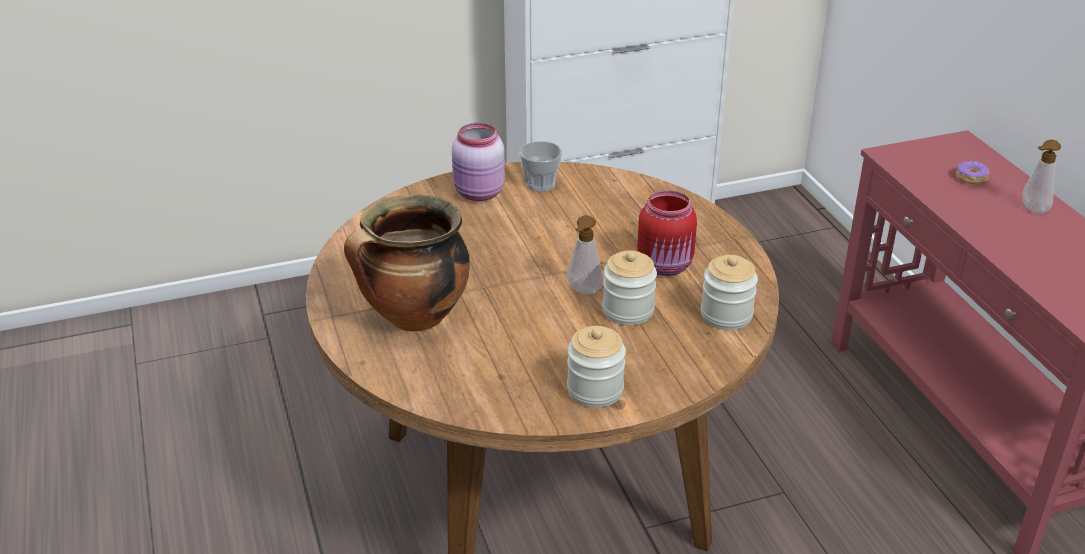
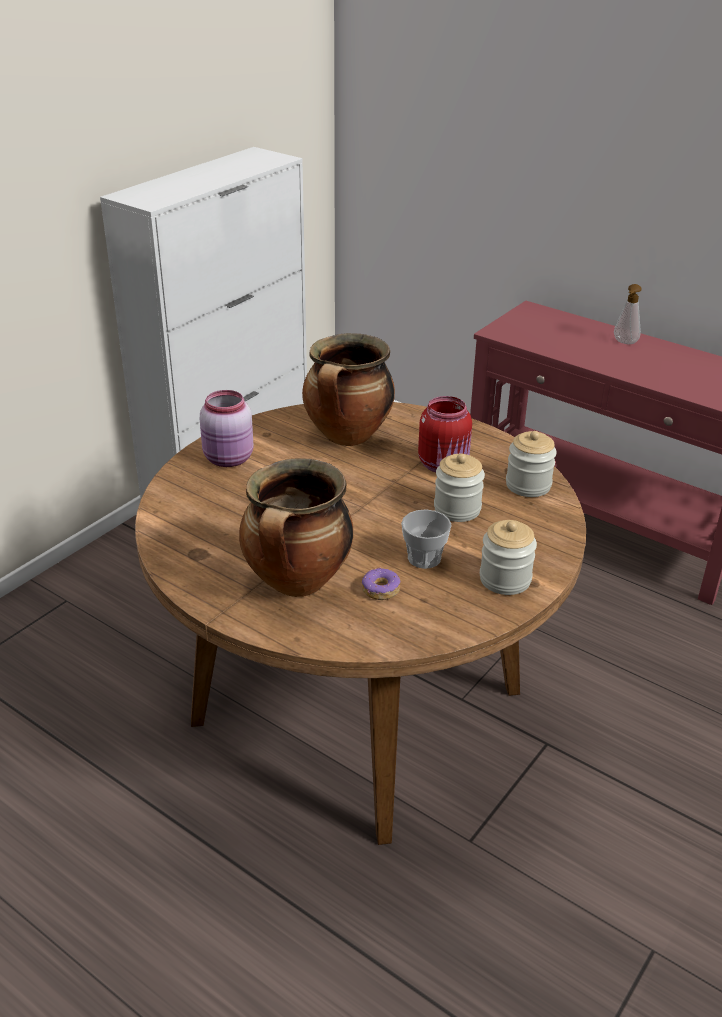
camera: 35 degrees left, 0 degrees up
(540, 184) = (273, 434): cup -> cup (424, 558)
(583, 291) = (407, 507): soap dispenser -> none
(605, 209) = (348, 437): none -> cooking pot
(971, 178) = (565, 332): donut -> donut (380, 590)

